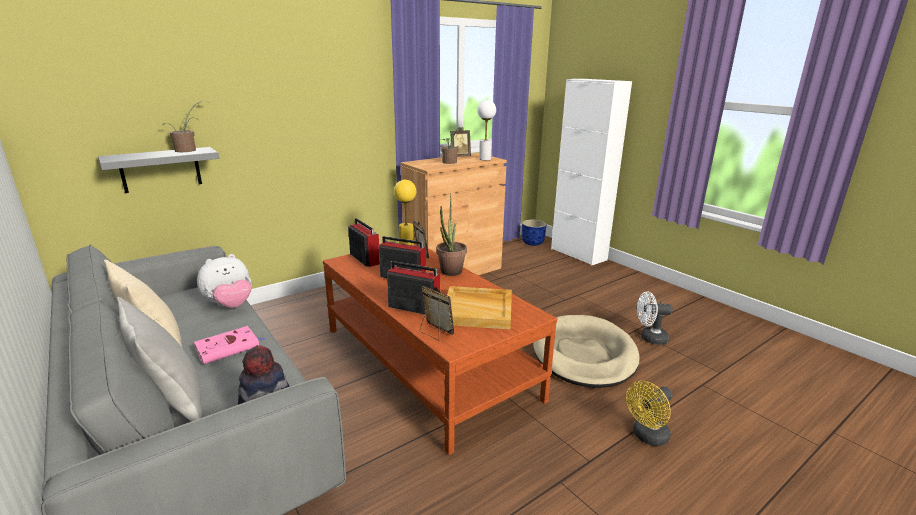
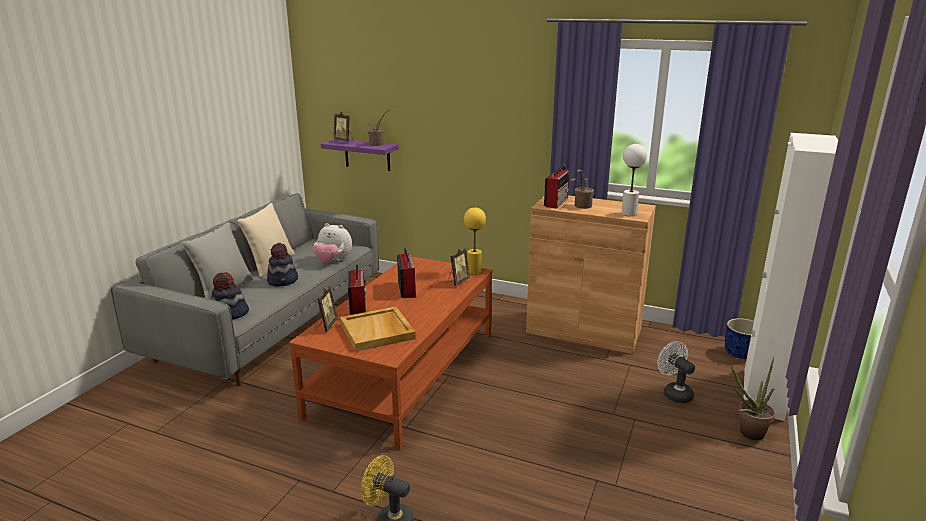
camera: 60 degrees right, 0 degrees up
(161, 169) = (367, 155): grey shelf -> purple shelf
(229, 347) = (283, 281): pink book -> hat
(364, 258) = (427, 266): radio -> radio (556, 202)
(450, 273) = (436, 303): potted plant -> potted plant (747, 434)
(459, 157) = (615, 204): picture frame -> picture frame (344, 141)
(584, 355) = (501, 453): beige dog bed -> none
(649, 338) = (590, 495): white fan -> white fan (674, 393)

